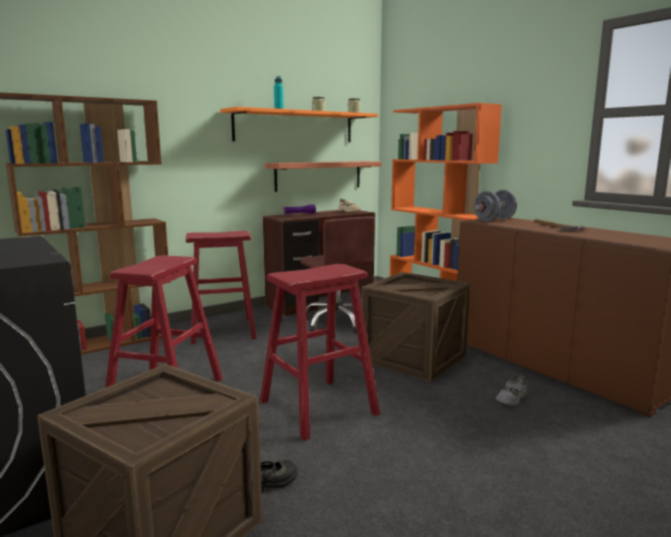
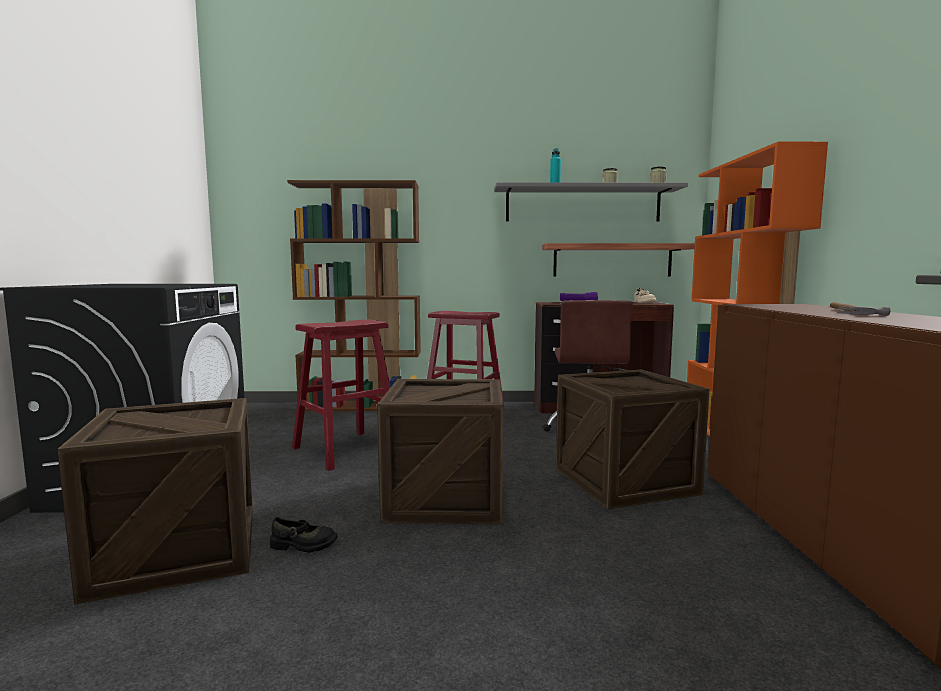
camera: 35 degrees right, 5 degrees down
(295, 127) = (583, 205): orange shelf -> grey shelf
(318, 407) = (445, 497): red stool -> crate
(494, 220) = (774, 305): grey dumbbell -> none
(511, 398) = (697, 559): grey shoe -> none

